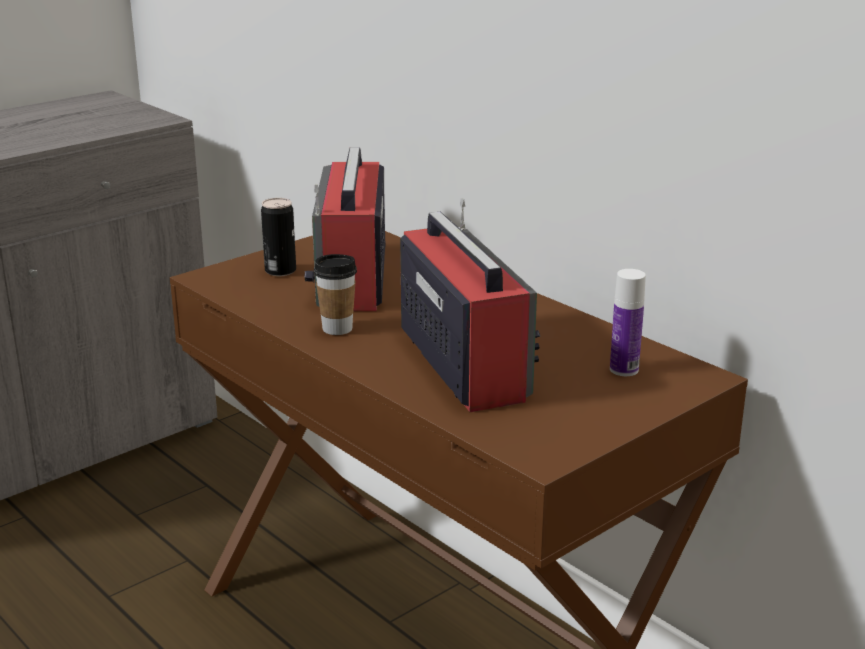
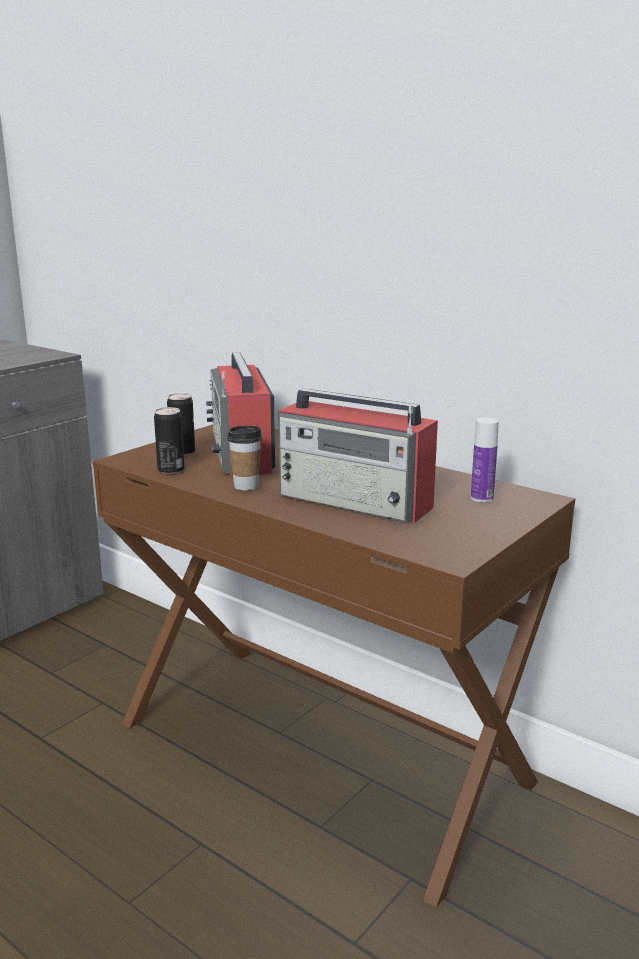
camera: 10 degrees left, 5 degrees down
(256, 297) = (171, 470): none -> can
(462, 362) = (356, 502): radio -> radio turned 150 degrees clockwise

